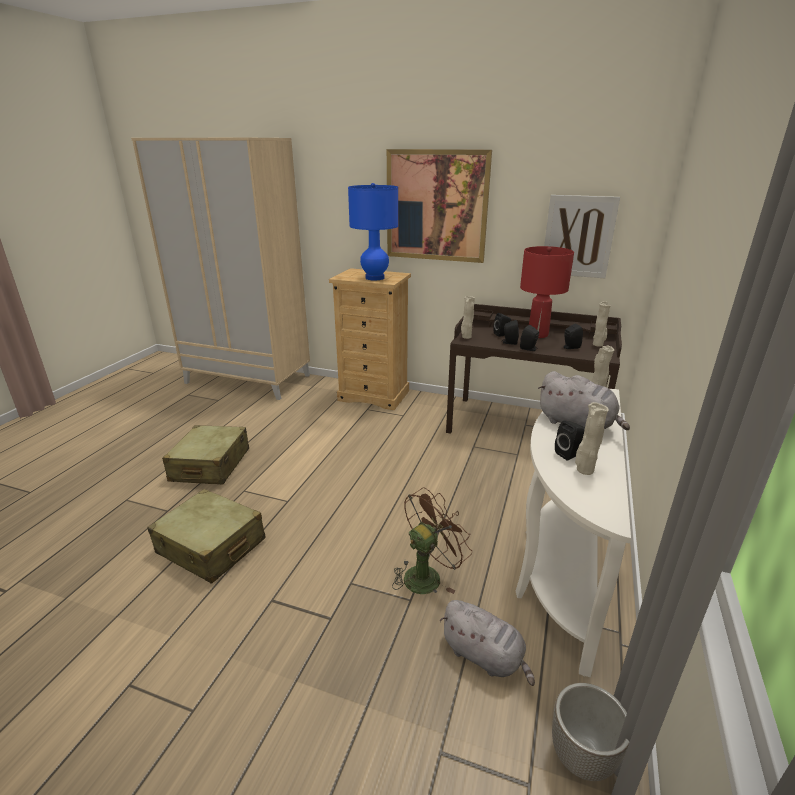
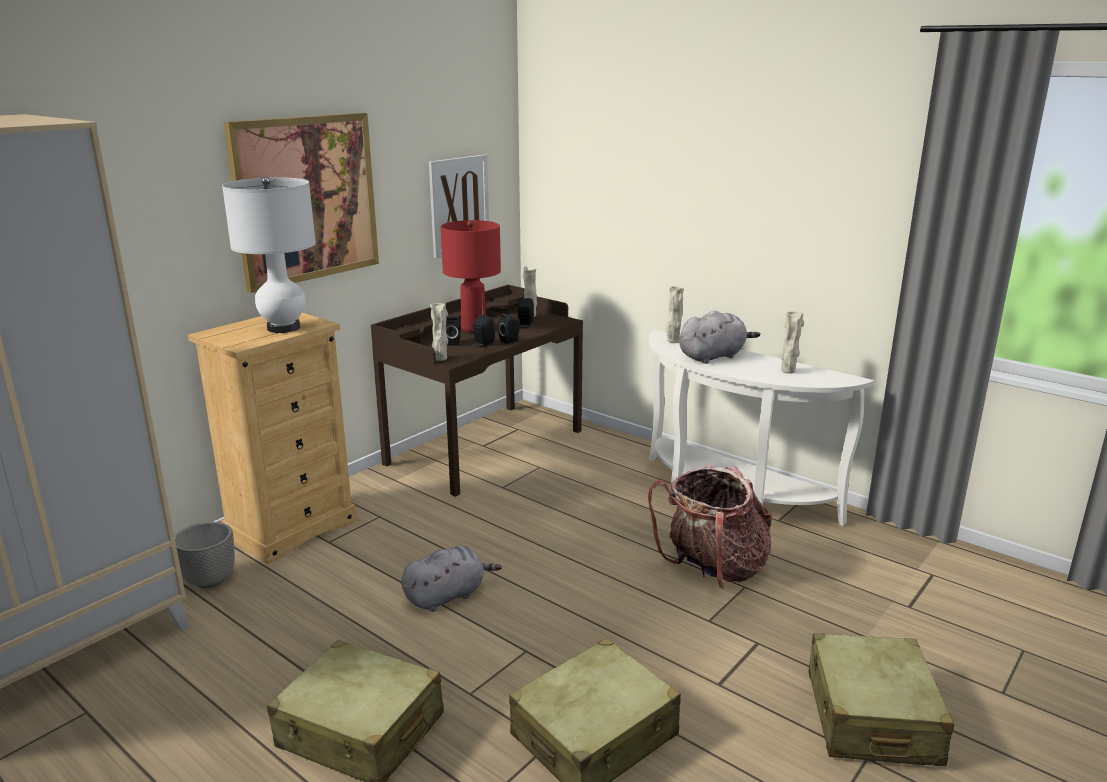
camera: 70 degrees left, 5 degrees down
(243, 713) = (871, 718): none -> beige suitcase
(374, 278) = (283, 328): blue table lamp -> white table lamp
(427, 575) = (712, 569): brown fan -> backpack
(485, 656) = (819, 563): grey plush toy -> grey plush toy (447, 596)
(569, 454) = (762, 370): black speaker -> none
(582, 757) = (910, 547): planter -> planter (210, 580)

